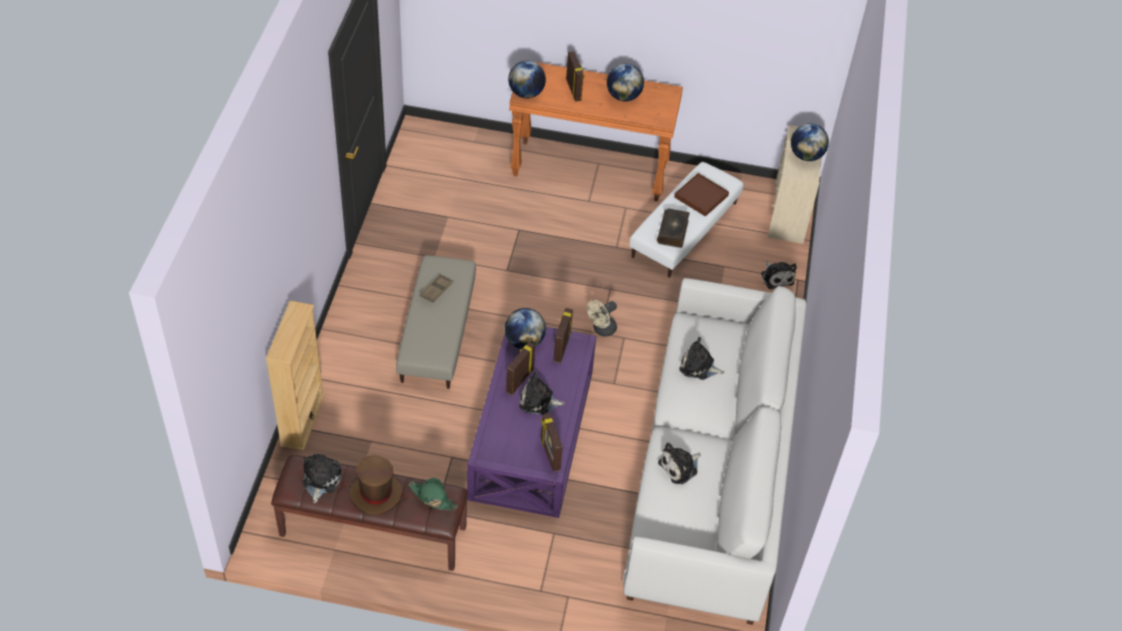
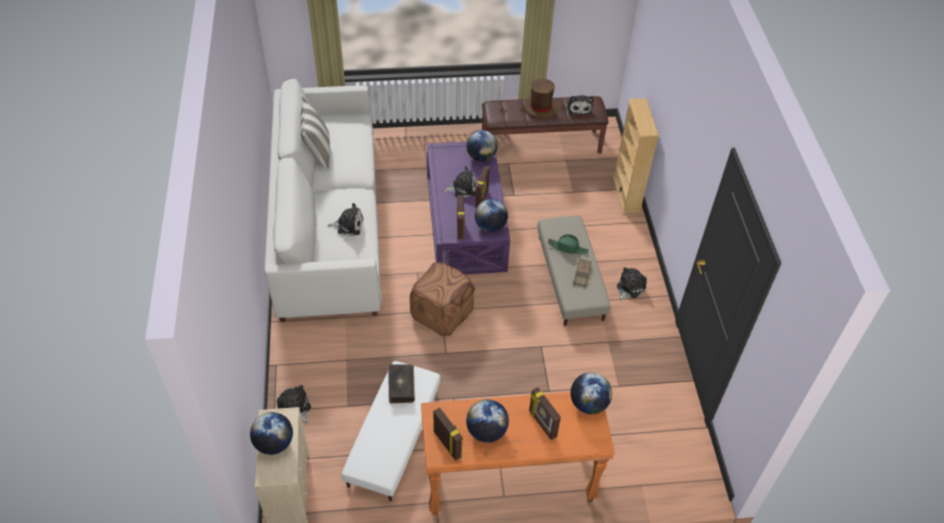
camera: 165 degrees right, 0 degrees up
(432, 497) = (505, 113): green hat -> green hat (568, 248)
(495, 440) = (481, 157): none -> globe
(549, 454) = (441, 156): picture frame -> picture frame (448, 444)
(601, 330) = (441, 313): beige fan -> brown ottoman
(680, 467) = (348, 155): plush toy -> plush toy (629, 287)
(701, 196) = (382, 437): brown tray -> none
(720, 485) = (317, 152): none -> pillow

